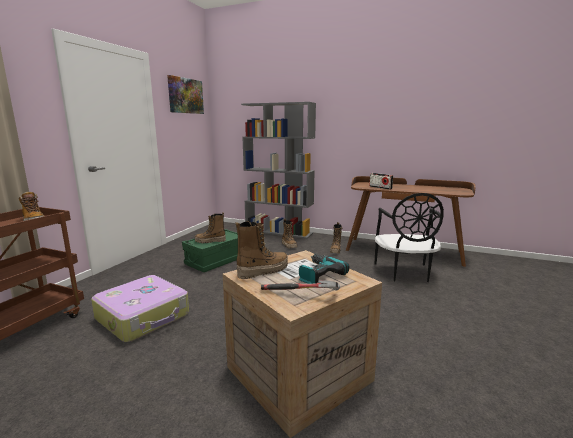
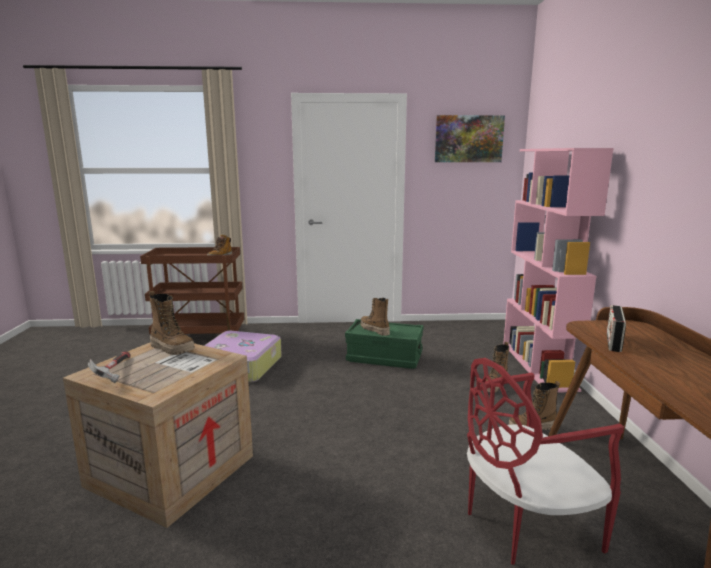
camera: 65 degrees right, 0 degrees up
(279, 232) = (538, 365): grey bookcase -> pink bookcase
(318, 275) = (168, 372): power drill -> none
(404, 272) = (524, 524): black chair -> red chair

